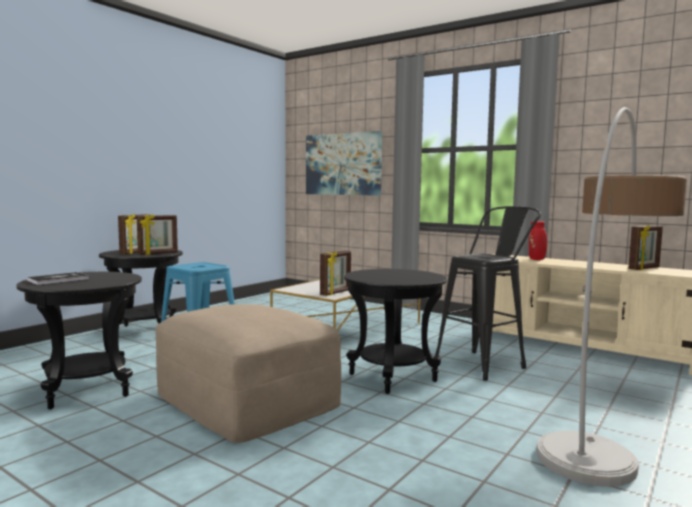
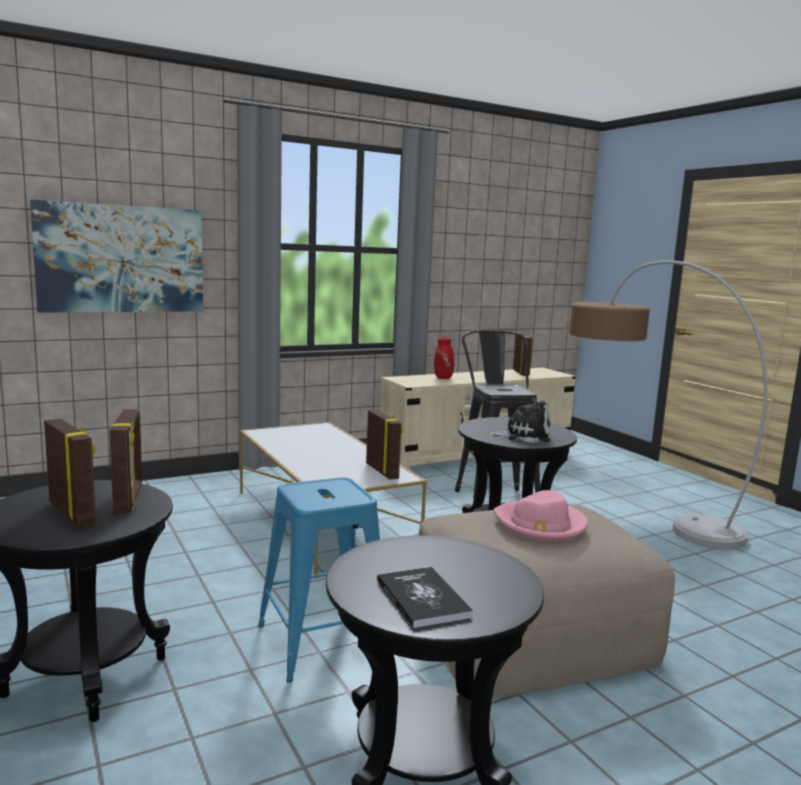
camera: 65 degrees left, 5 degrees up
(242, 310) = (540, 524): none -> pink hat
(382, 277) = (524, 436): none -> plush toy

